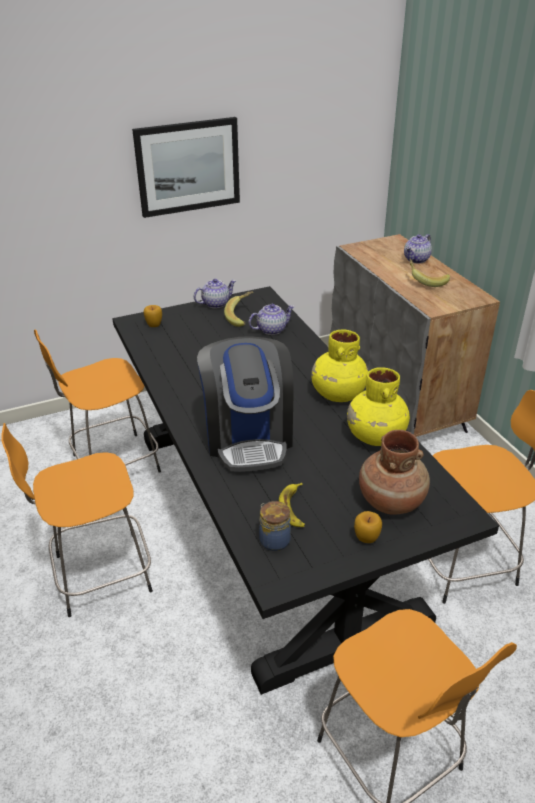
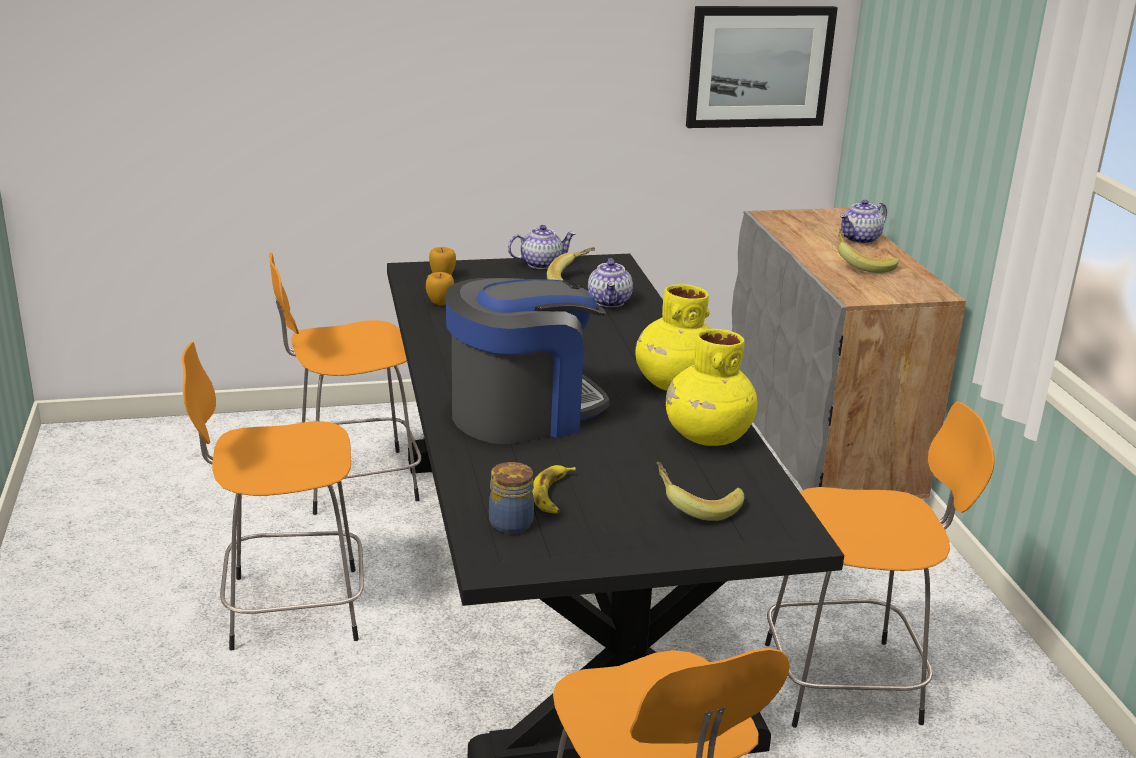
camera: 10 degrees right, 10 degrees down
(188, 166) = (531, 67): picture -> picture (759, 66)
(248, 437) = (523, 412): coffee machine -> coffee machine turned 120 degrees counterclockwise
(271, 329) = (610, 302): teapot -> teapot turned 105 degrees clockwise
(366, 539) = (641, 540): apple -> apple (440, 303)
(391, 500) = (696, 506): brown vase -> banana

